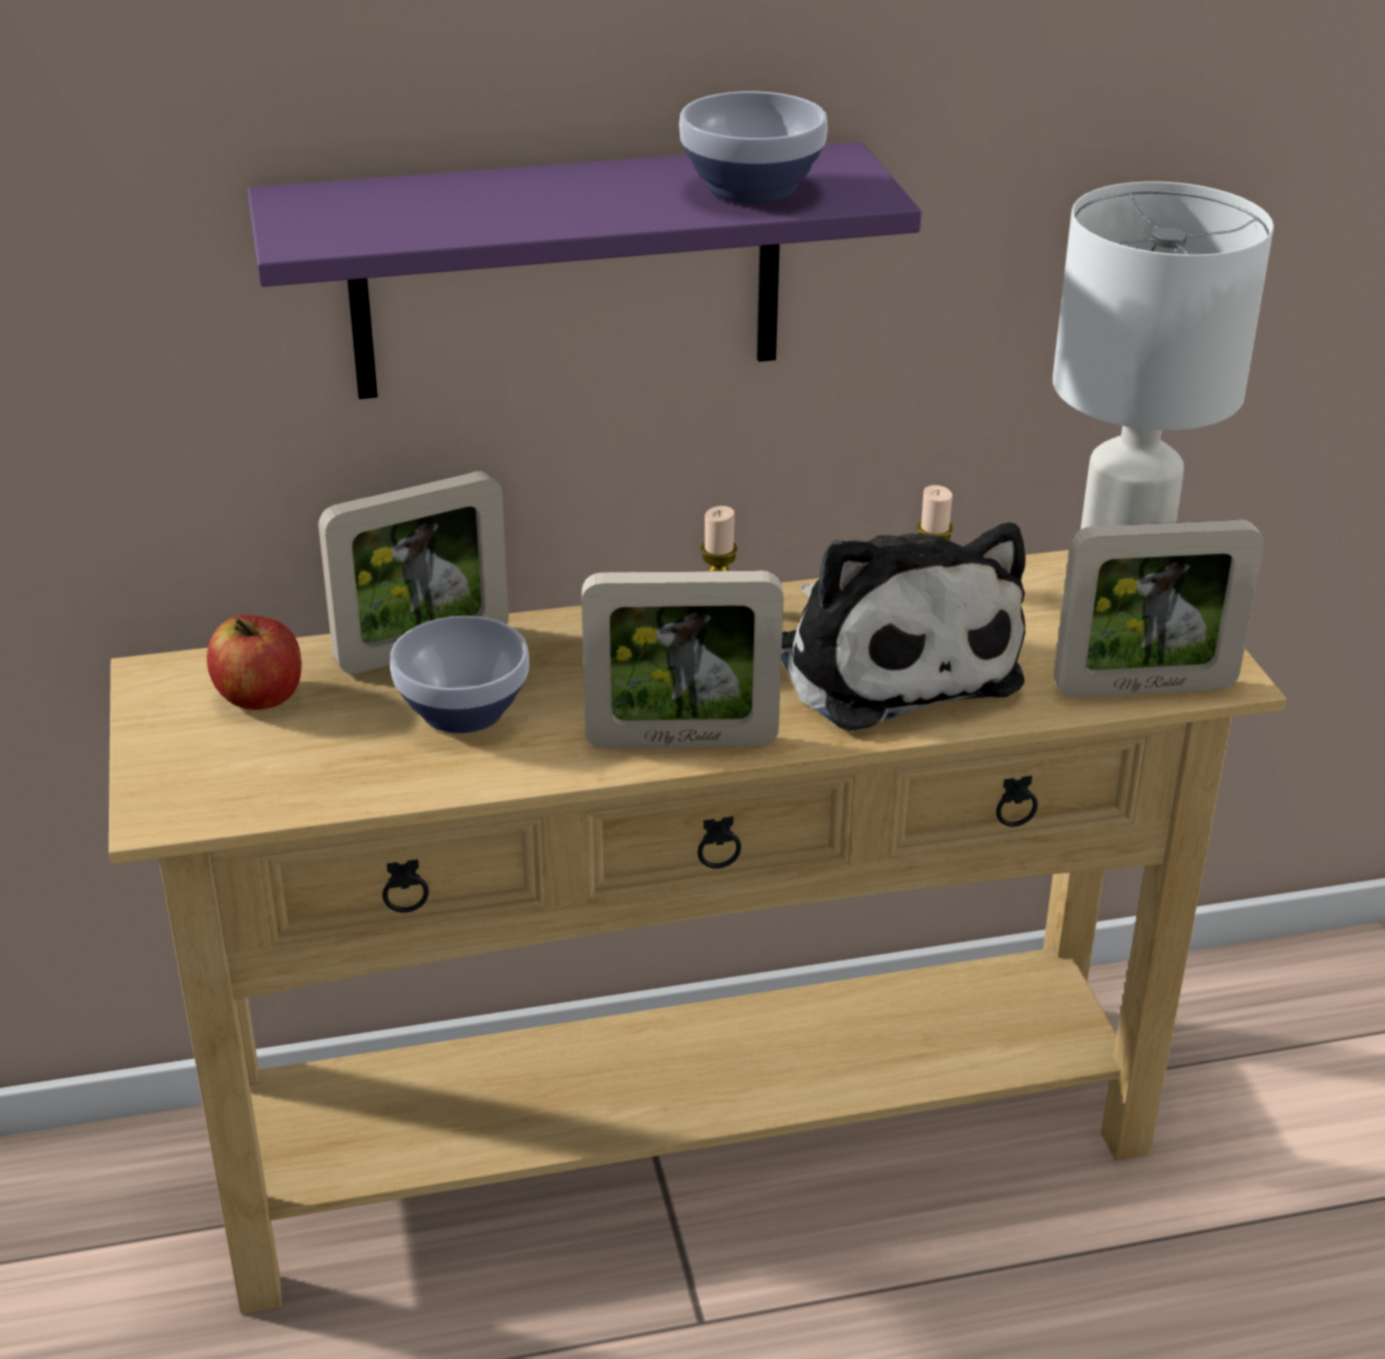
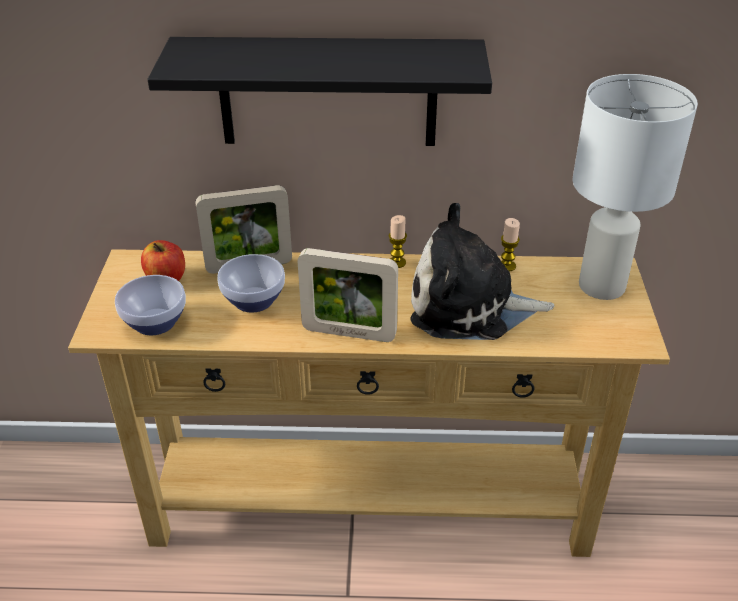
camera: 15 degrees right, 5 degrees up
(567, 272) = (328, 92): purple shelf -> black shelf
(749, 190) = (408, 62): bowl -> bowl (153, 323)
(891, 662) = (470, 306): plush toy -> plush toy turned 105 degrees clockwise
(1144, 688) = (594, 341): picture frame -> none

